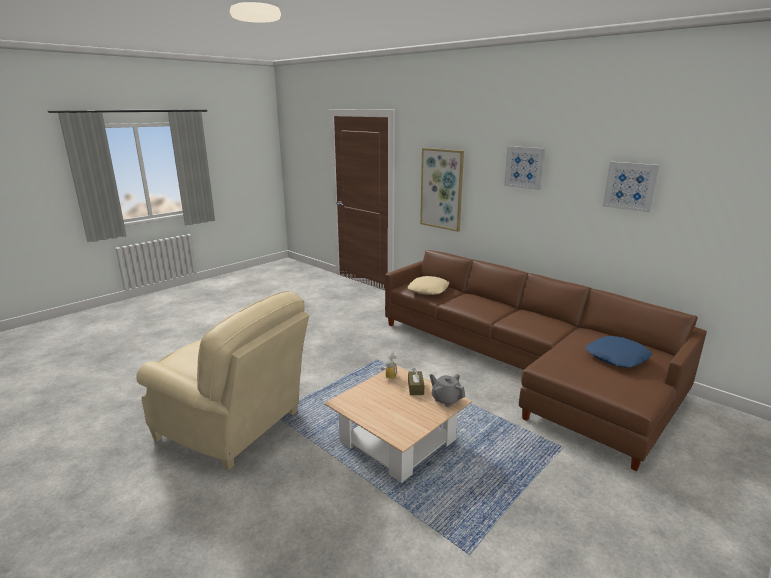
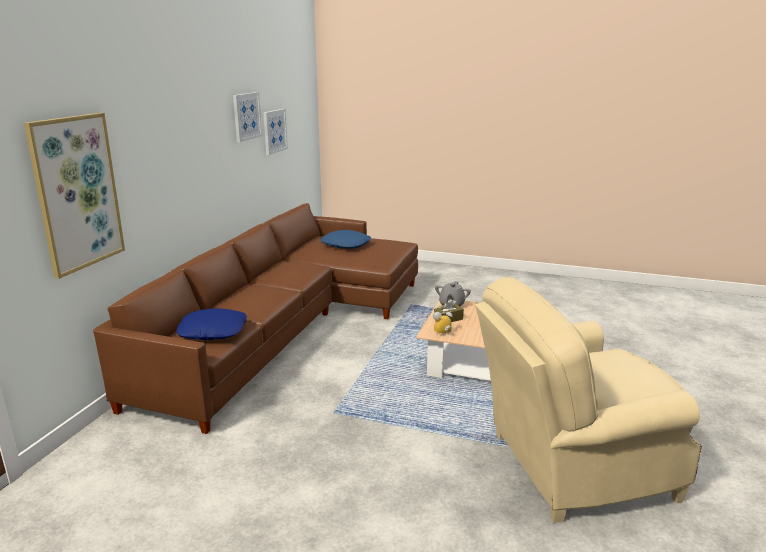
camera: 115 degrees left, 0 degrees up
(234, 427) = (572, 466): beige armchair -> beige armchair turned 105 degrees counterclockwise
(429, 290) = (213, 331): beige pillow -> blue pillow
(524, 167) = (174, 119): picture -> picture (274, 131)

